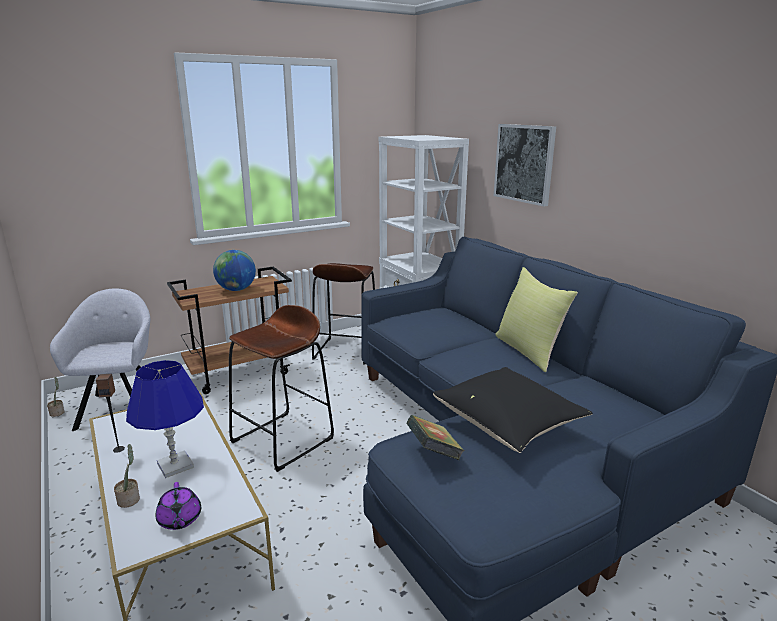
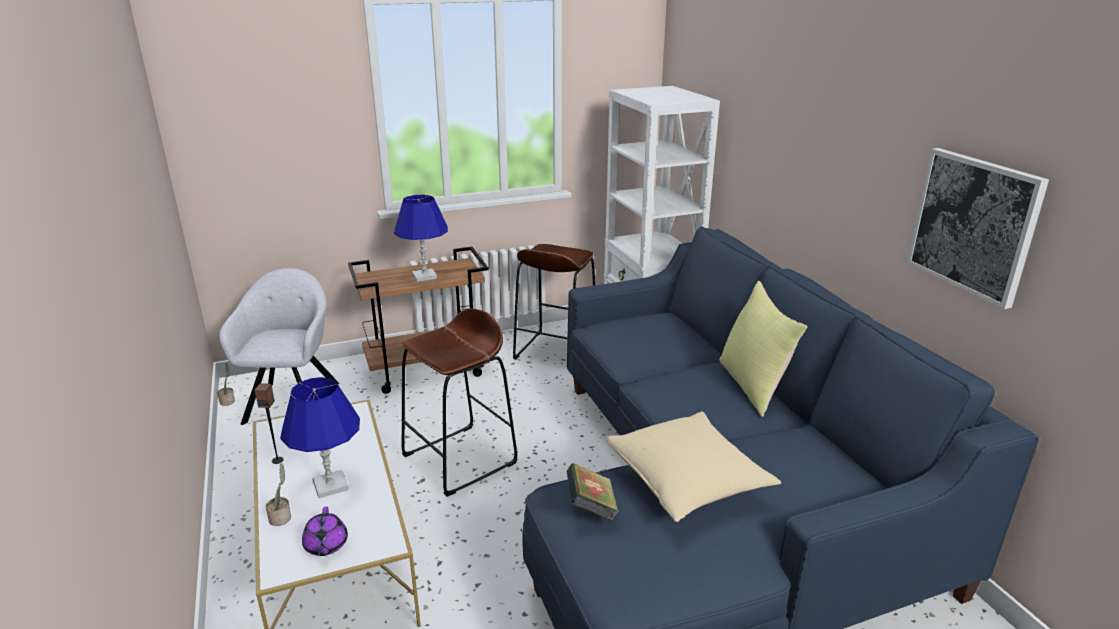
camera: 10 degrees right, 5 degrees up
(236, 290) = (424, 276): globe -> blue table lamp
(509, 426) = (688, 484): black pillow -> beige pillow
(524, 163) = (780, 143): picture -> picture (973, 225)

